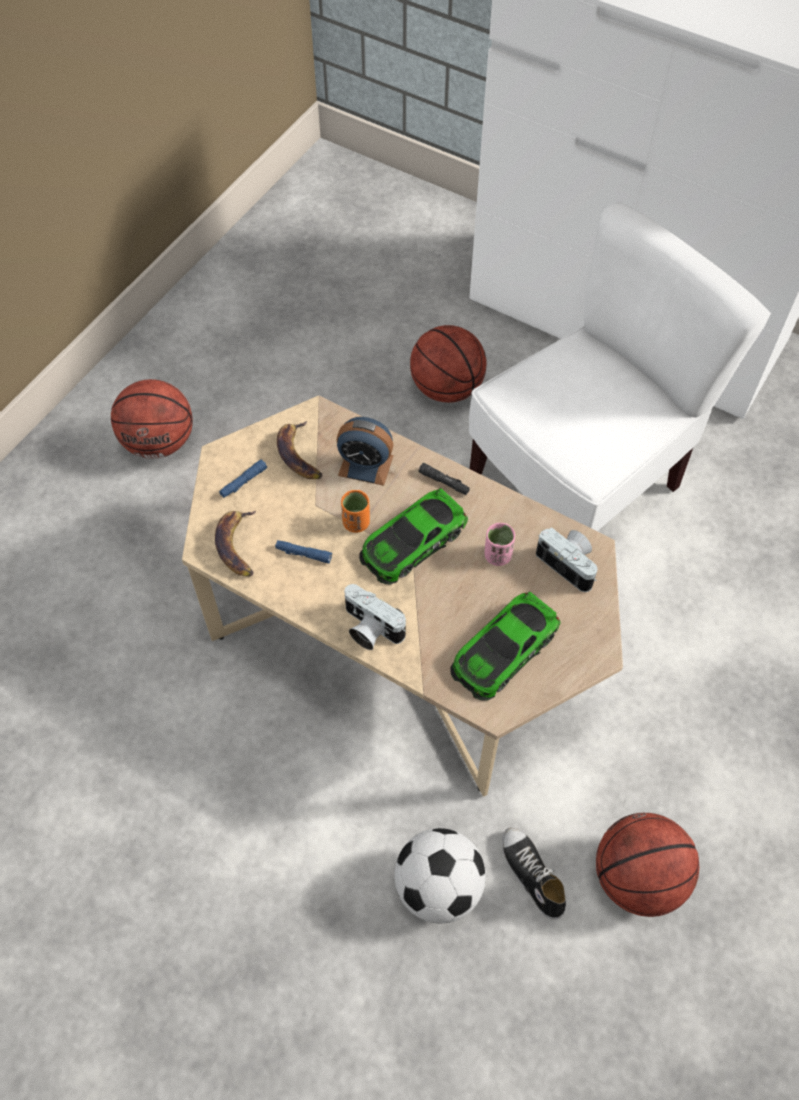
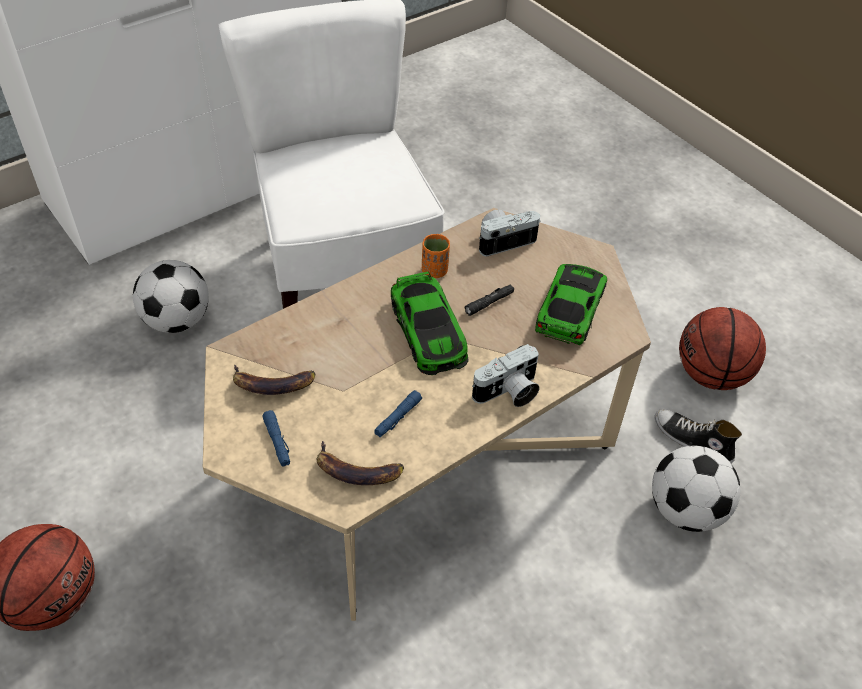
camera: 70 degrees left, 10 degrees down
(356, 523) = (383, 365): orange cup -> orange cup (434, 271)
(365, 465) = (320, 337): alarm clock -> none
(444, 482) = (374, 288): black flashlight -> black flashlight (489, 303)
(446, 388) = (177, 321): basketball -> football
(497, 555) = (473, 280): pink cup -> none
(504, 650) = (570, 308): toy car -> toy car turned 135 degrees counterclockwise
(531, 875) = (692, 441): shoe -> shoe turned 45 degrees clockwise

